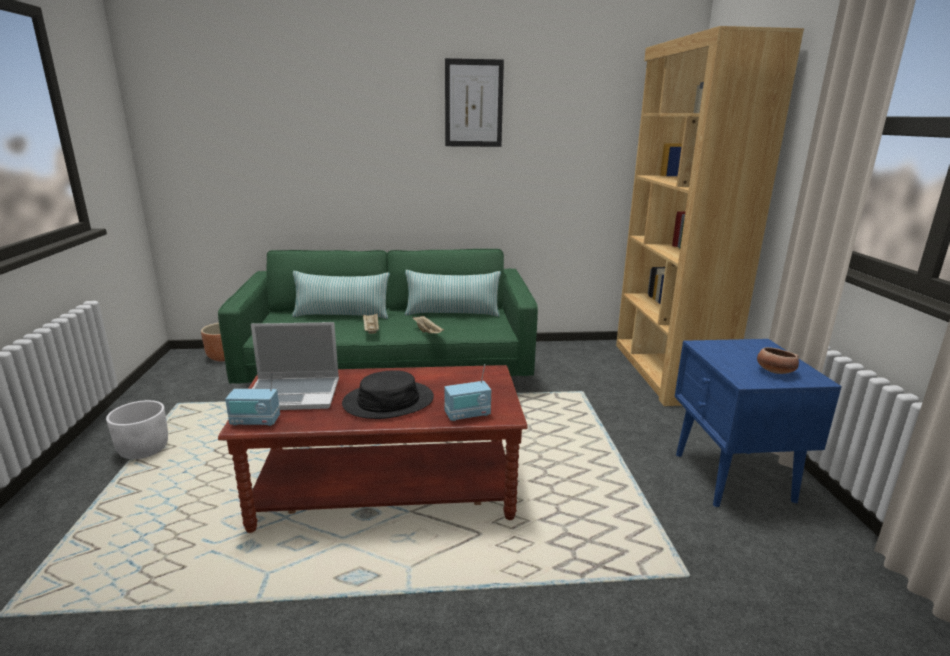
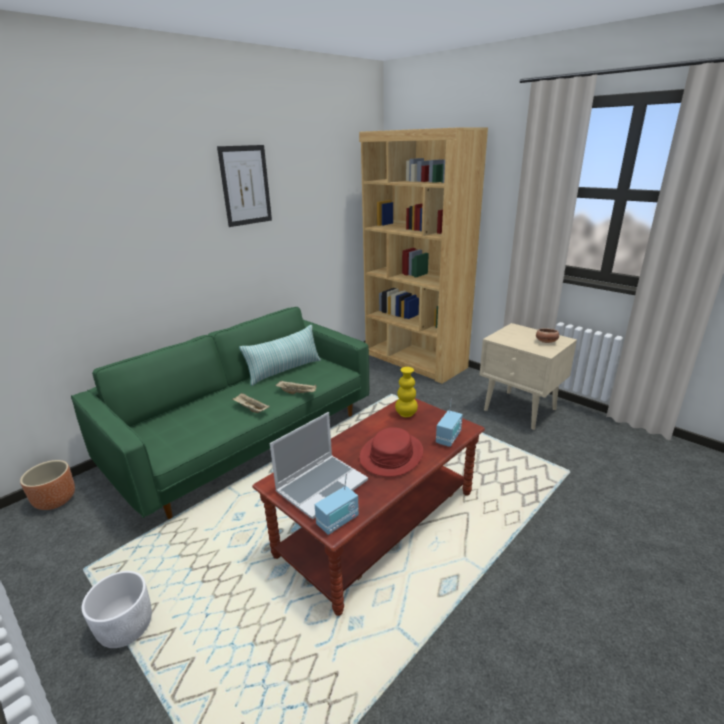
camera: 40 degrees left, 5 degrees up
(342, 315) = (198, 407): pillow -> none
(388, 401) = (391, 455): black hat -> red hat
(470, 379) = (406, 414): none -> yellow vase
(732, 477) = (520, 410): blue nightstand -> beige nightstand

